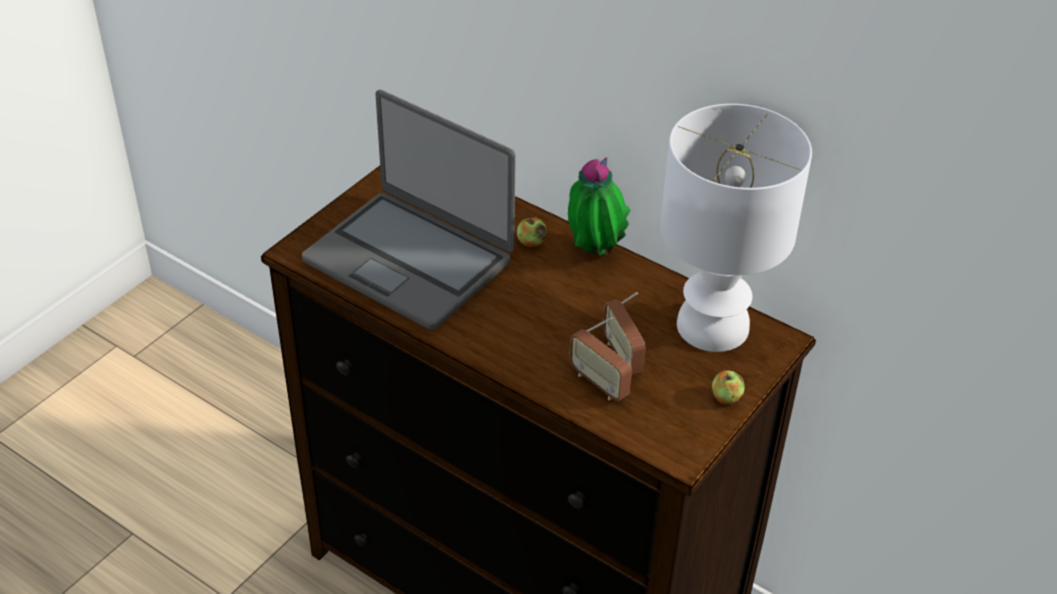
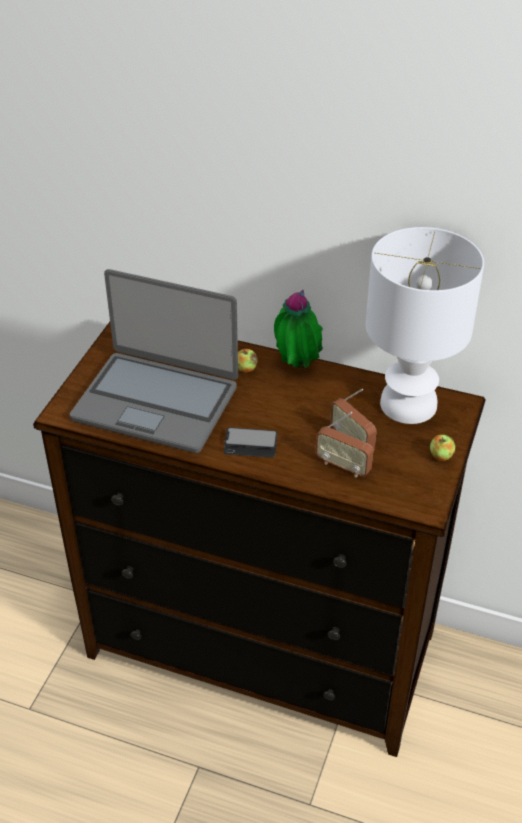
camera: 15 degrees left, 0 degrees up
(499, 333) = (250, 444): none -> phone

